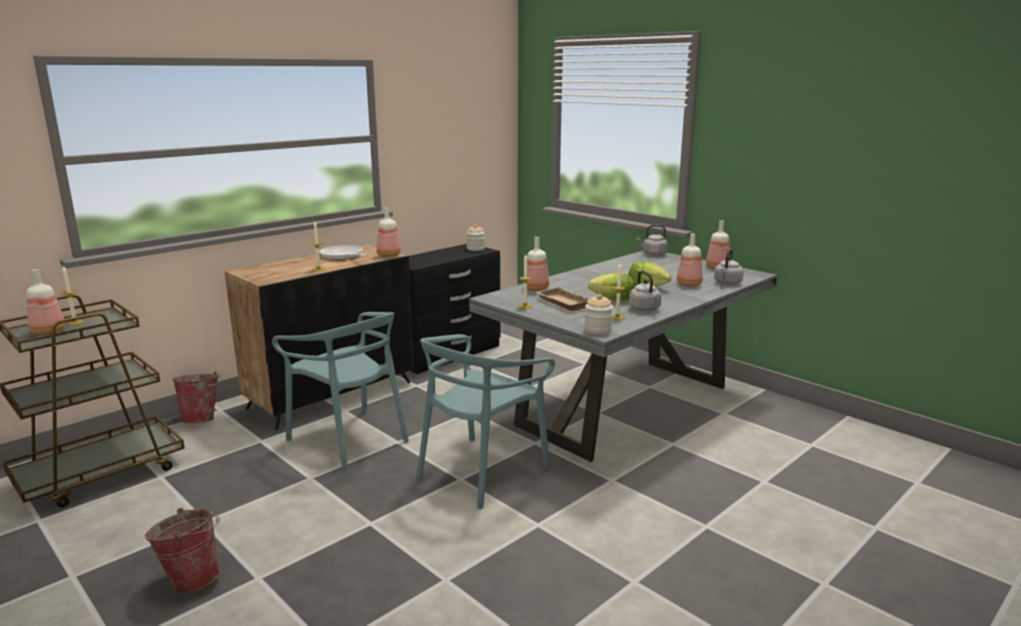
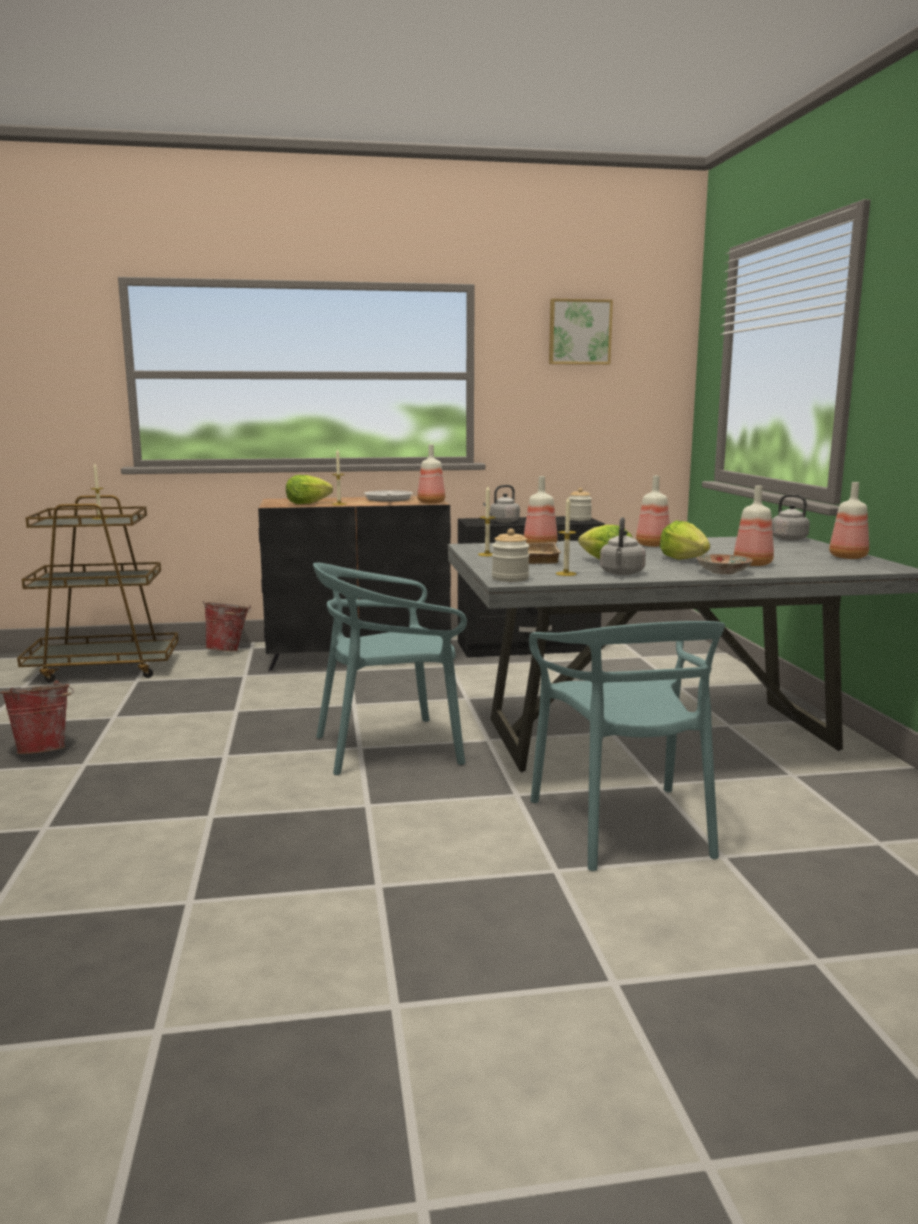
camera: 35 degrees right, 5 degrees down
(49, 332) = (70, 520): bottle -> bottle (653, 545)
(288, 273) = (307, 503): none -> lettuce
(350, 438) = (317, 691): turquoise chair -> turquoise chair (624, 826)
(446, 97) = (579, 332): none -> picture
(691, 296) = (723, 572): none -> plate
(727, 283) = (816, 569): grey kettle -> grey kettle (503, 522)

